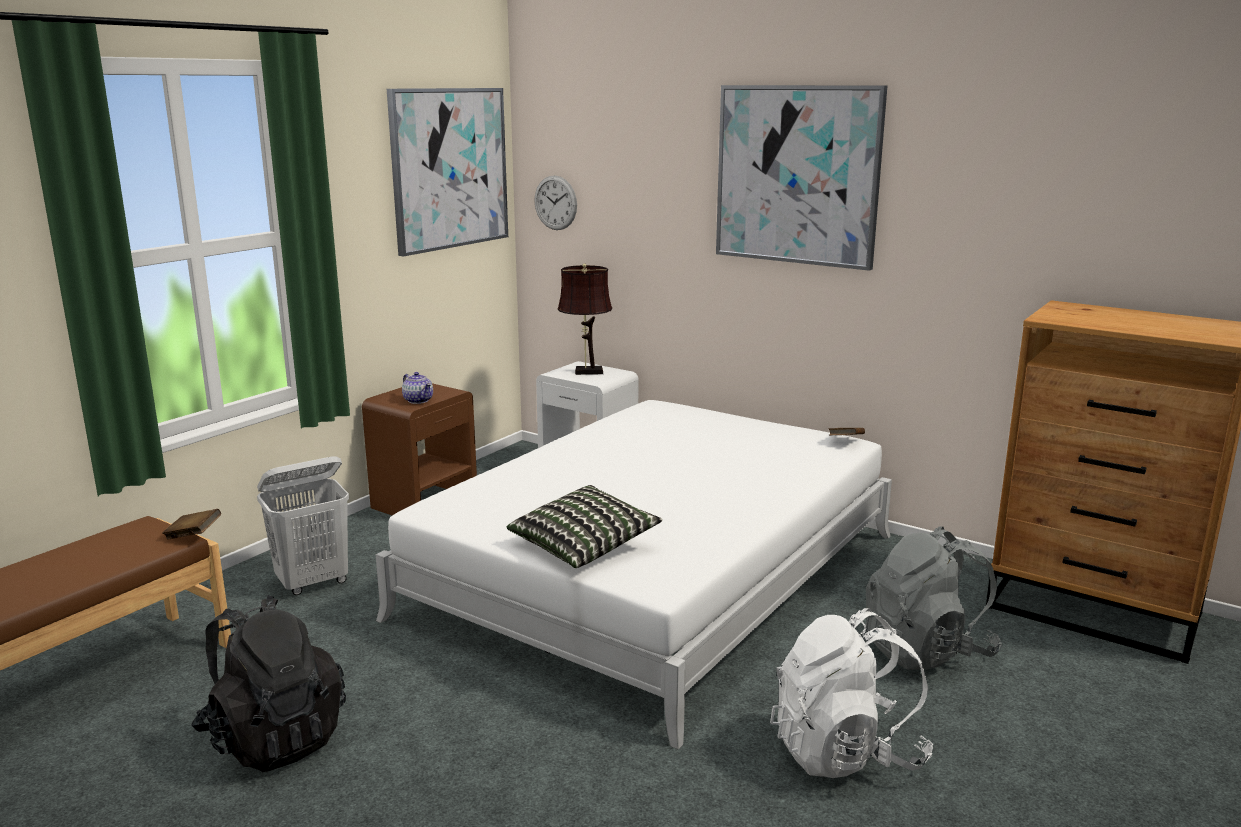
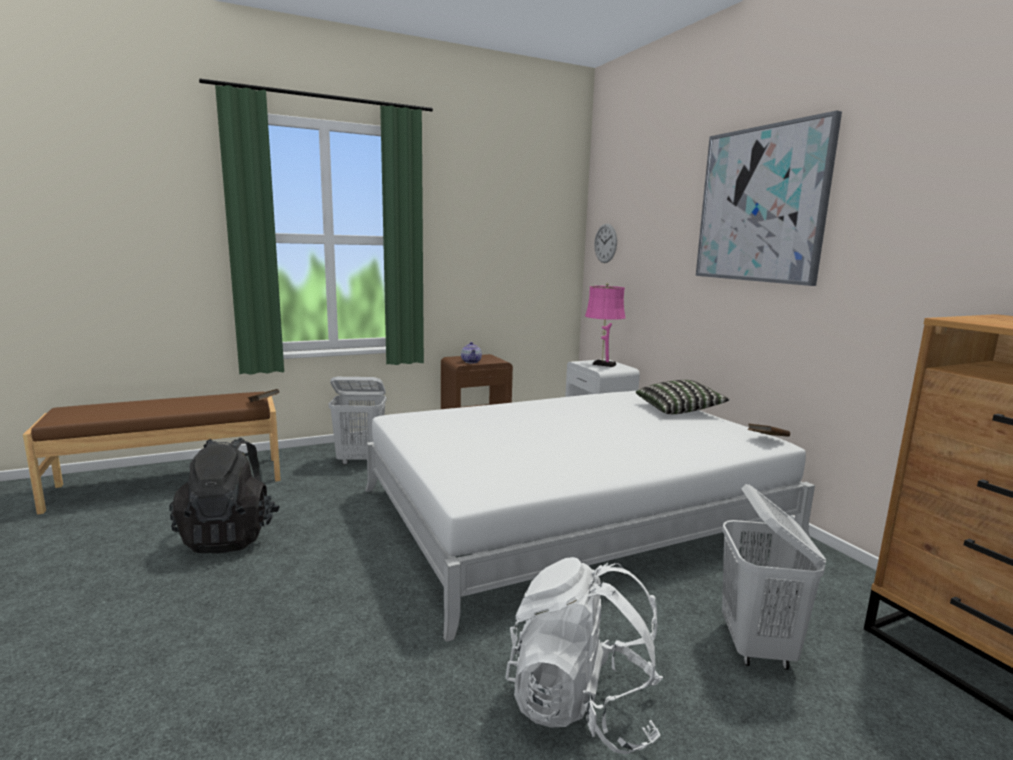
camera: 30 degrees right, 5 degrees down
(449, 168) = (530, 214): picture -> none
(584, 546) = (456, 458): pillow -> pillow (679, 410)
(586, 372) = (602, 364): brown table lamp -> pink table lamp
(926, 651) = (757, 646): grey backpack -> white laundry basket

